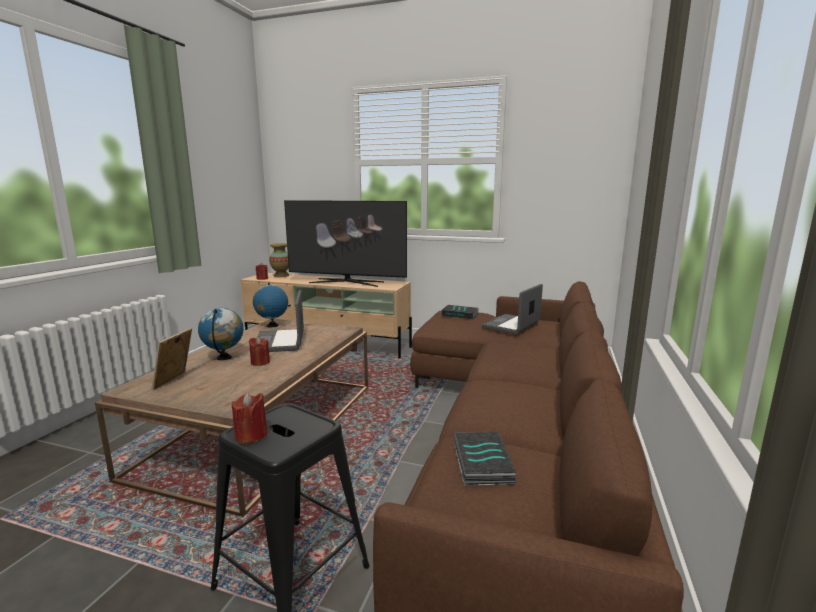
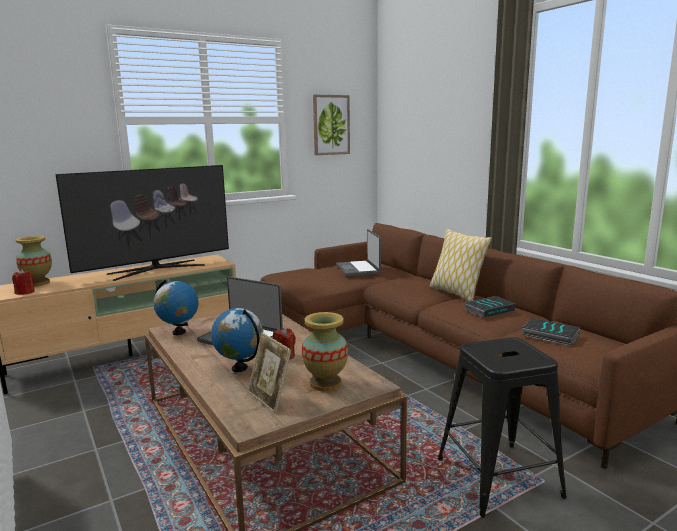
camera: 50 degrees left, 0 degrees up
(217, 389) = (325, 383): none -> vase
(251, 435) = (509, 362): red candle -> none
(460, 314) = (302, 273): book -> book (489, 310)
(537, 378) = (456, 293): none -> pillow
(560, 165) = (331, 125): none -> picture

